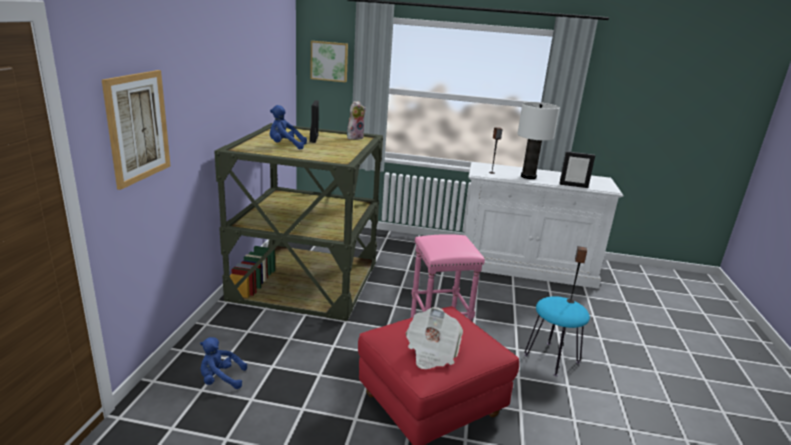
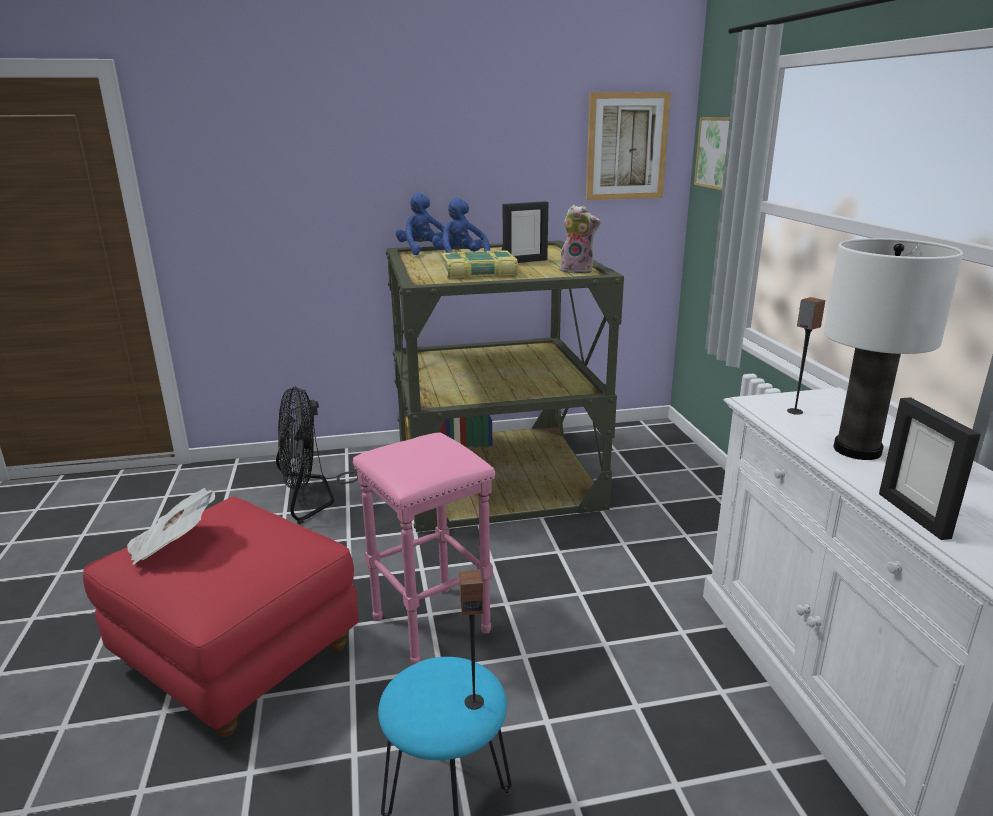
camera: 70 degrees right, 0 degrees up
(138, 127) = (243, 194): picture -> picture (626, 146)
(220, 379) = (248, 493): blue plush toy -> blue plush toy (423, 251)
(254, 349) = (313, 492): none -> black fan
(329, 150) = (479, 272): none -> book

